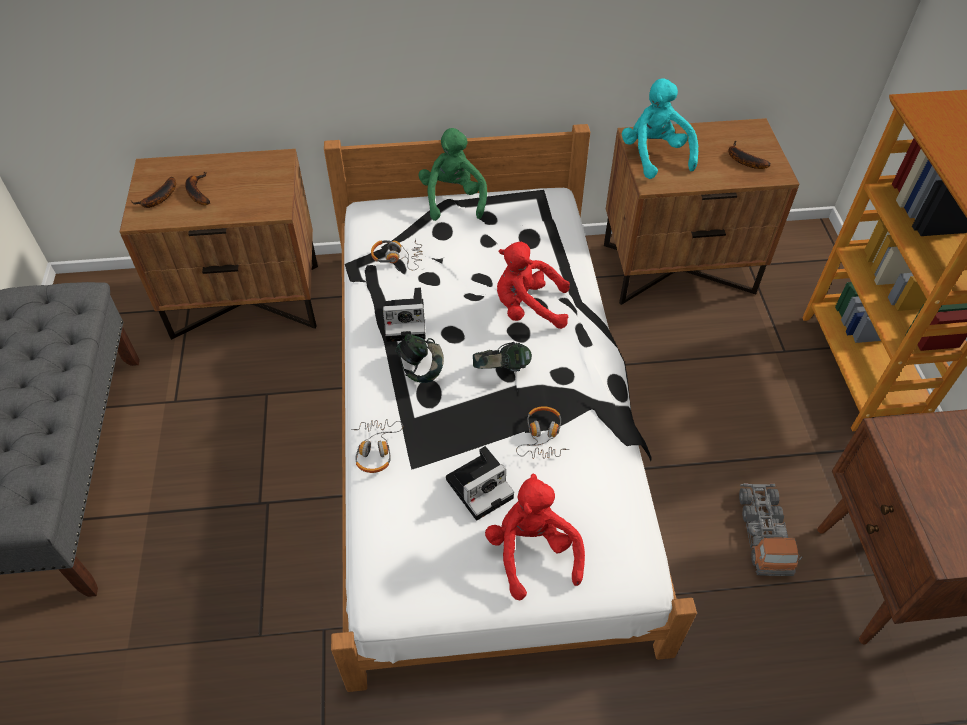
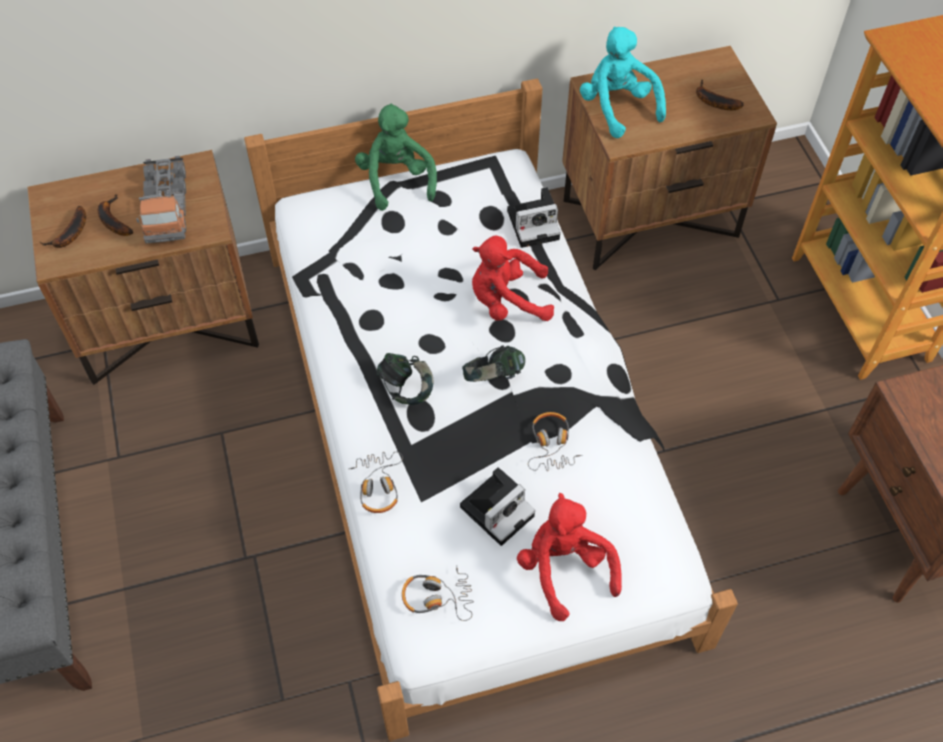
camera: 10 degrees left, 5 degrees up
(397, 258) = (350, 261): headphones -> headphones (437, 597)
(407, 321) = (378, 335): camera -> camera (535, 224)
(763, 533) = (784, 504): toy truck -> toy truck (167, 207)

